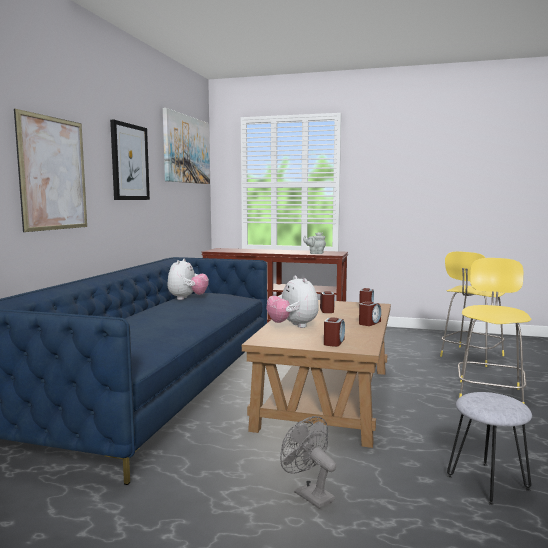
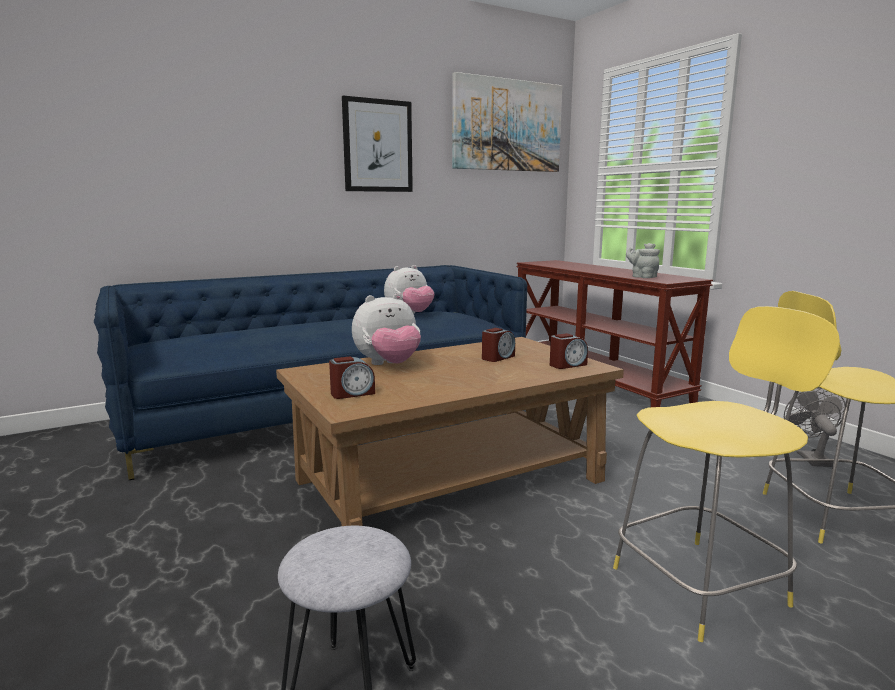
camera: 45 degrees right, 5 degrees up
(53, 173) = (241, 162): picture -> none
(293, 326) = (388, 365): plush toy -> plush toy turned 135 degrees counterclockwise
(309, 494) = (185, 566): grey fan -> grey fan (810, 457)
(369, 323) = (484, 385): alarm clock -> none

